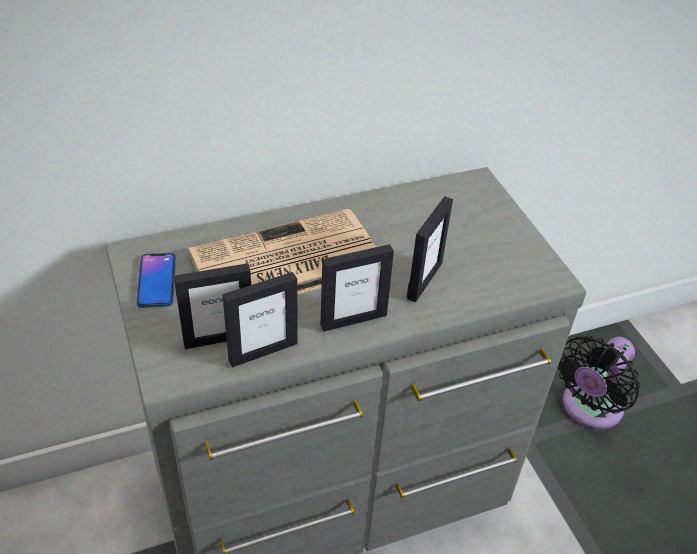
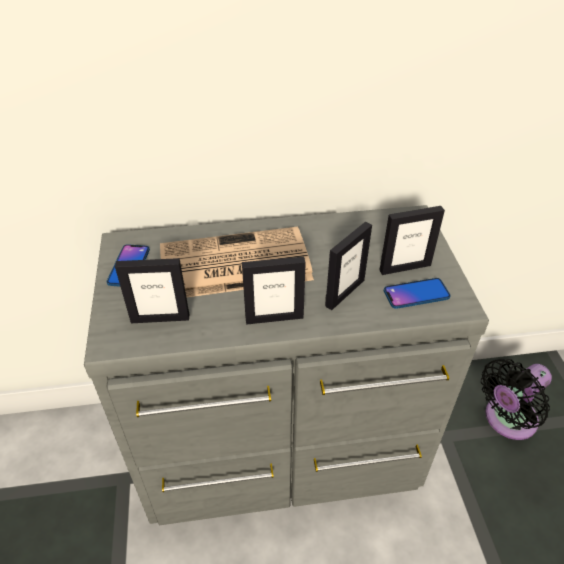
camera: 15 degrees right, 0 degrees up
(263, 351) = (191, 334): picture frame -> picture frame (404, 267)
(503, 272) = (416, 294): none -> phone

